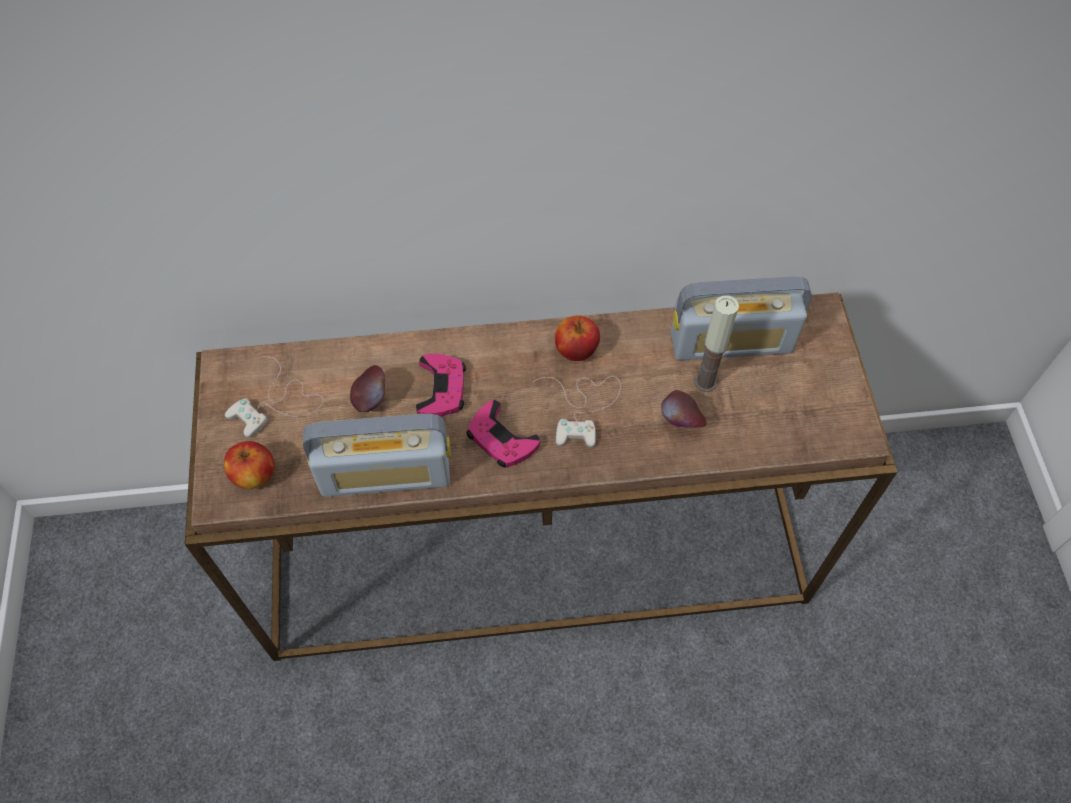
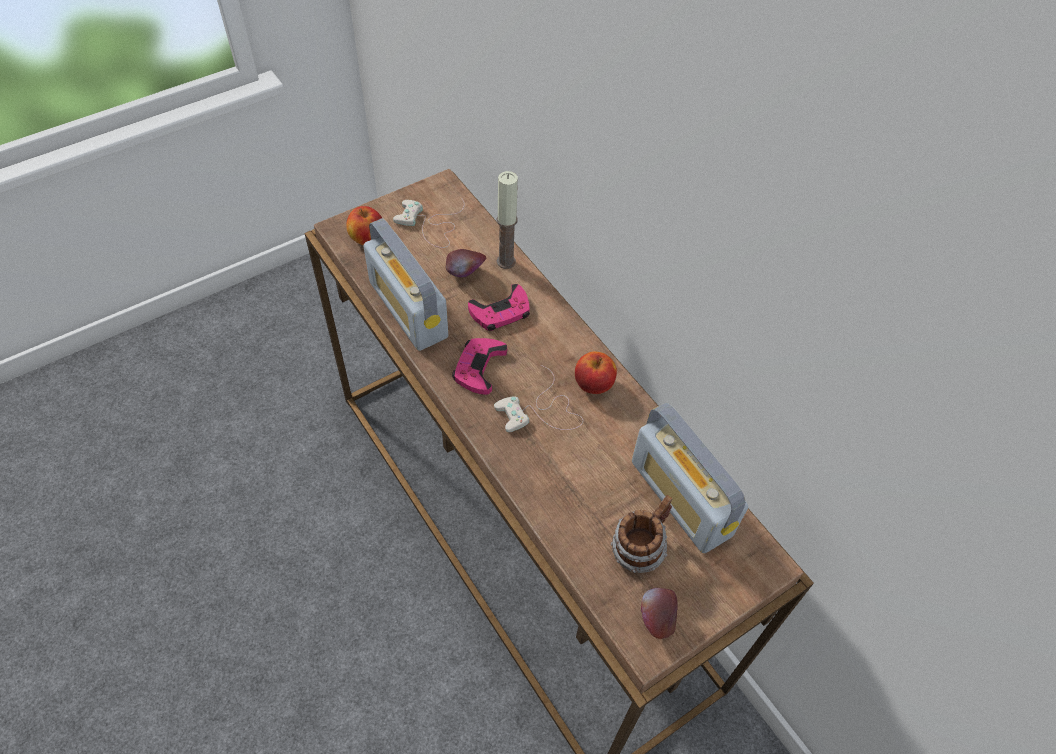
camera: 60 degrees right, 5 degrees down
(681, 422) = (571, 489): apple -> apple (656, 619)
(705, 382) = (624, 493): candle -> candle (506, 261)
(764, 397) = (639, 547): none -> mug

